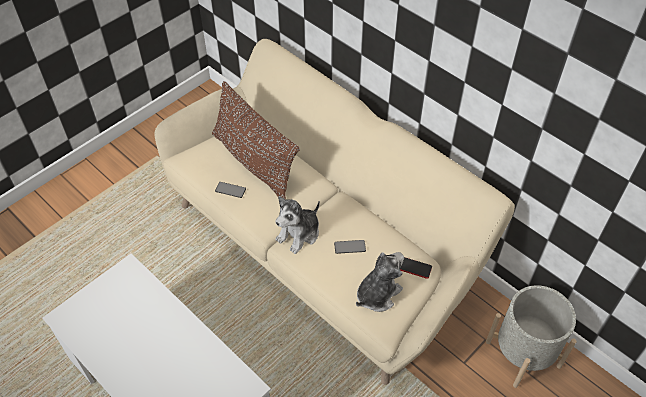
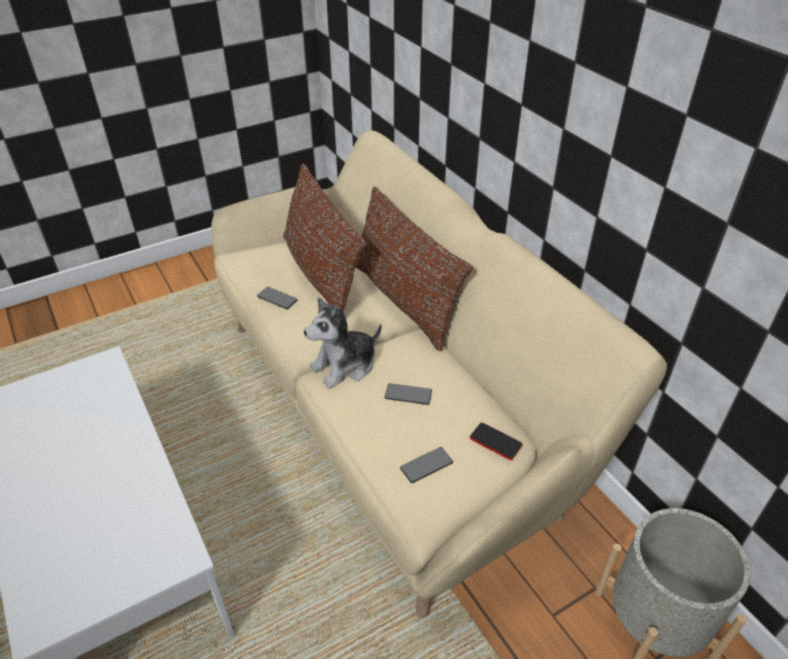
camera: 15 degrees right, 10 degrees down
(320, 172) = (403, 300): none -> brown pillow
(377, 294) = (426, 465): plush toy -> phone

